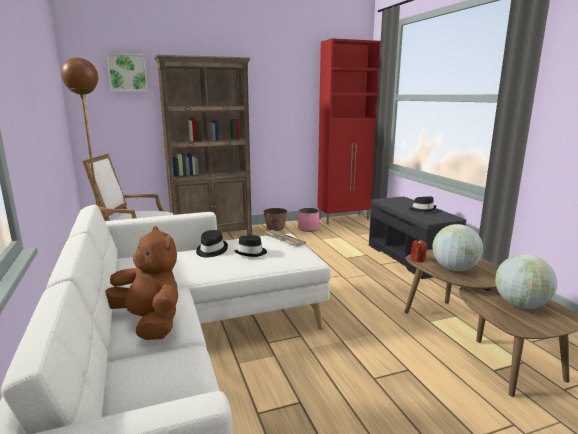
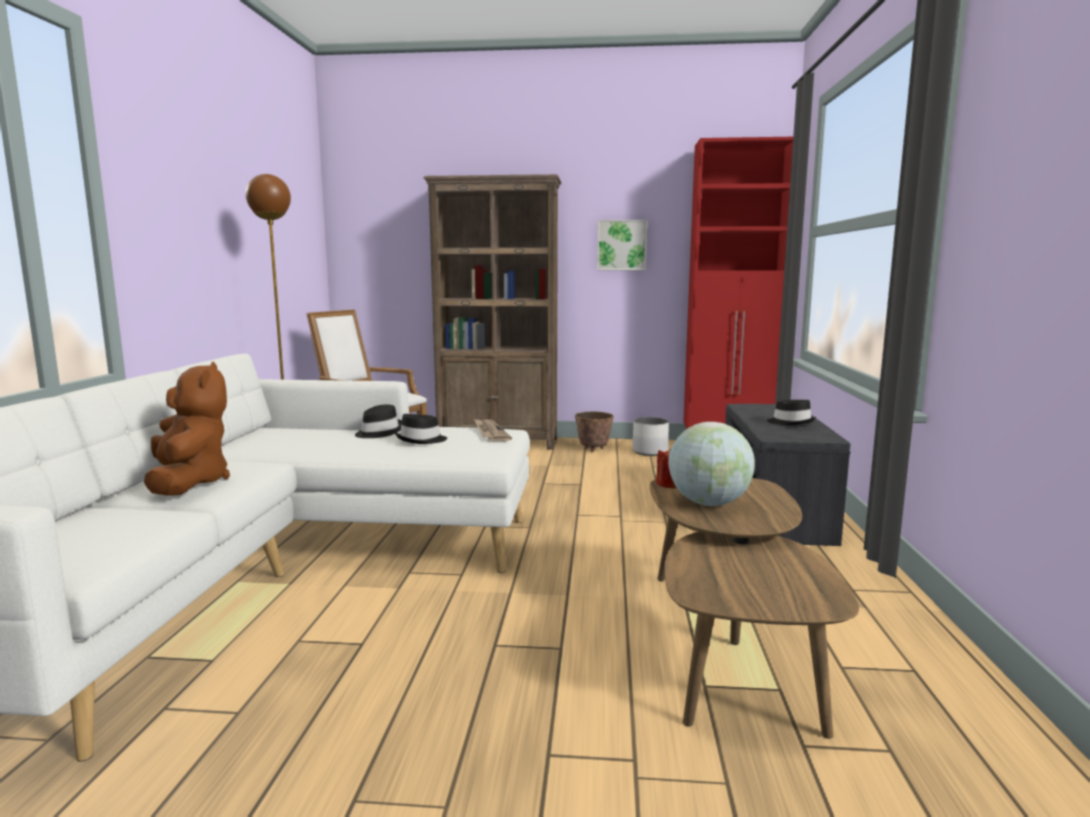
camera: 25 degrees right, 5 degrees down
(127, 73) = (402, 204): picture -> picture (621, 245)
(308, 228) = (650, 451): pink planter -> white planter
(521, 305) = (762, 571): globe -> none

